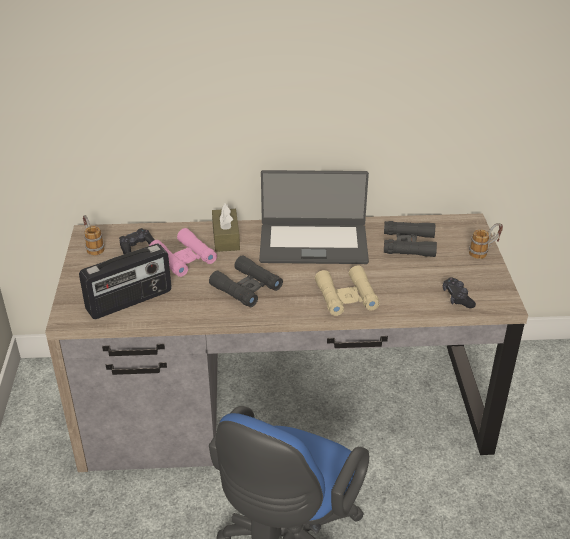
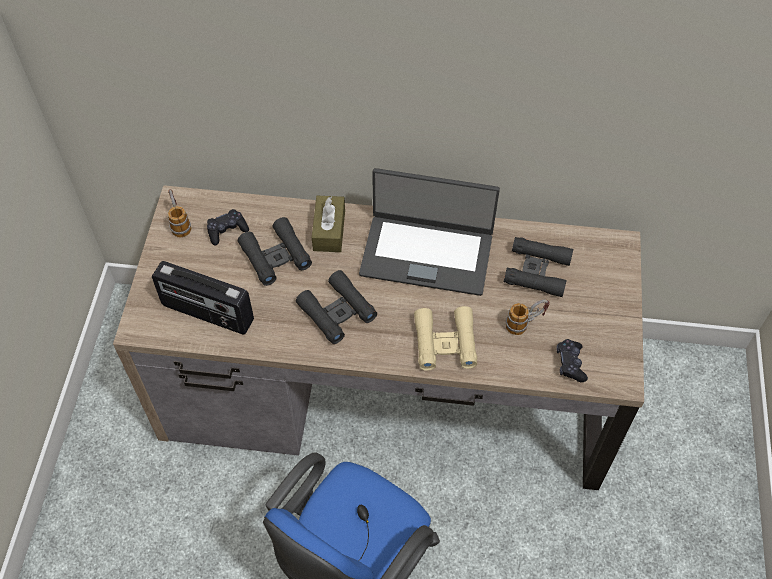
camera: 10 degrees right, 20 degrees up
(130, 301) = (207, 314): radio -> radio turned 45 degrees clockwise
(183, 258) = (275, 256): pink binoculars -> black binoculars
(484, 251) = (623, 295): mug -> mug (525, 323)

